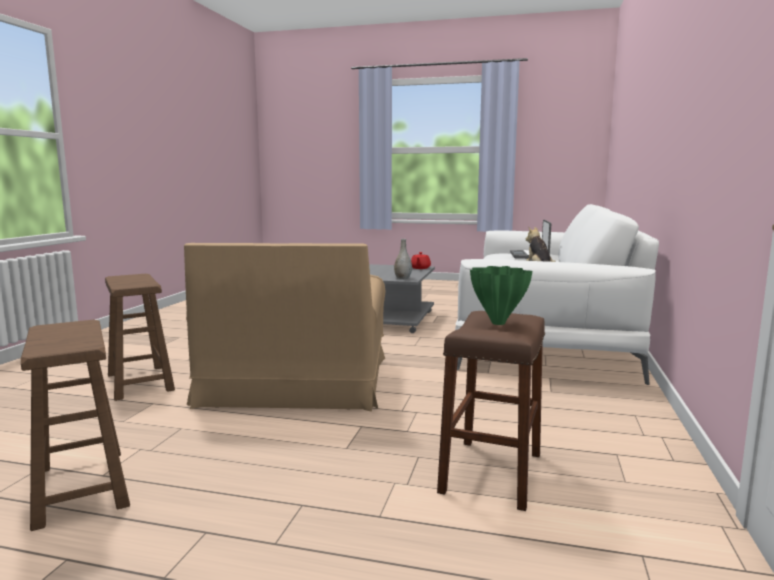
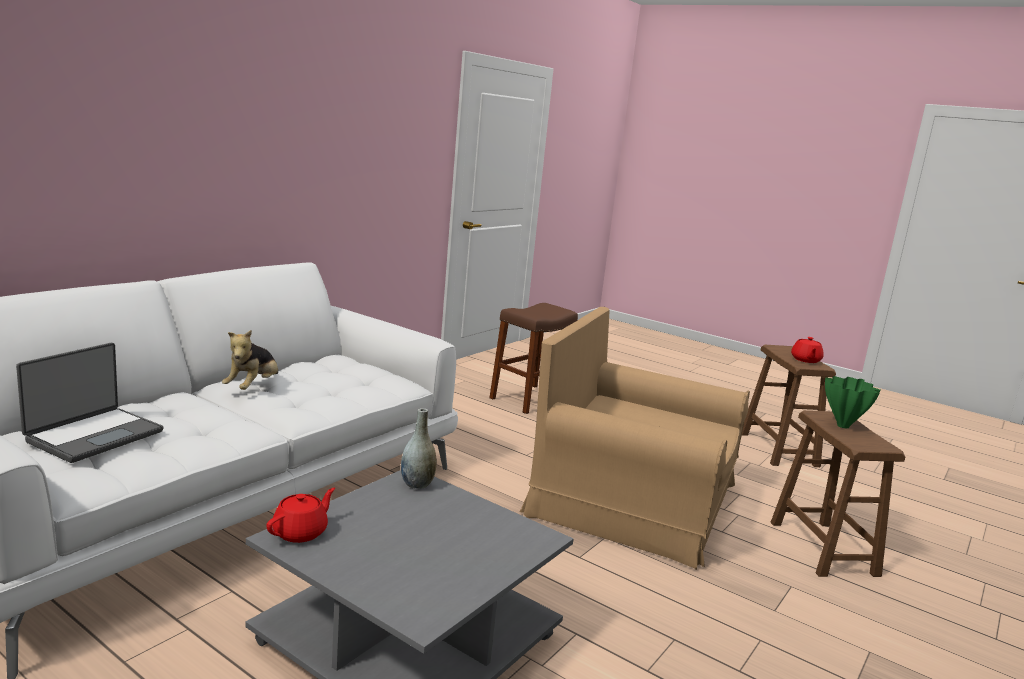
camera: 160 degrees left, 5 degrees up
(59, 332) = (805, 360): none -> red teapot
(297, 382) = (633, 499): brown armchair -> brown armchair turned 90 degrees counterclockwise
(498, 323) = (538, 310): green vase -> green vase (842, 426)

